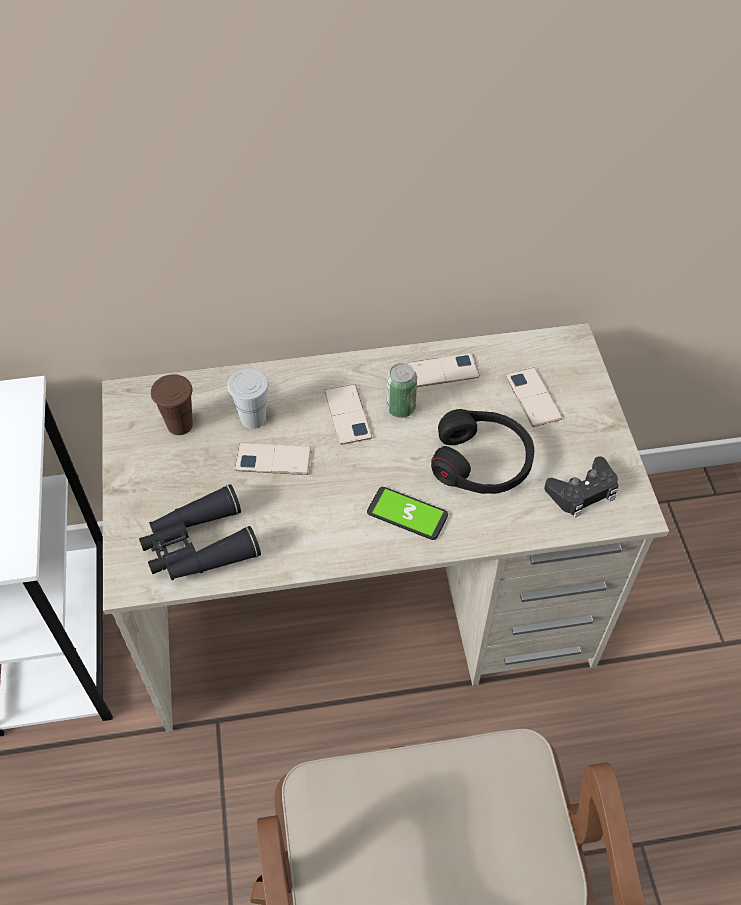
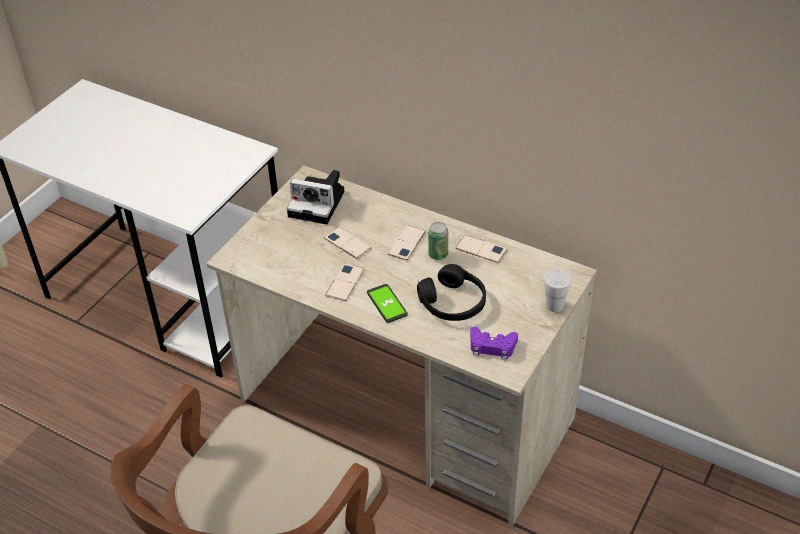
camera: 40 degrees right, 10 degrees down
(180, 425) = (319, 204): brown cup -> camera
(198, 546) = (273, 261): black binoculars -> none
(253, 418) = (357, 219): white cup -> white cup (554, 305)
(533, 397) = (517, 288): phone -> phone (345, 282)
(582, 492) = (492, 347): black game controller -> purple game controller

